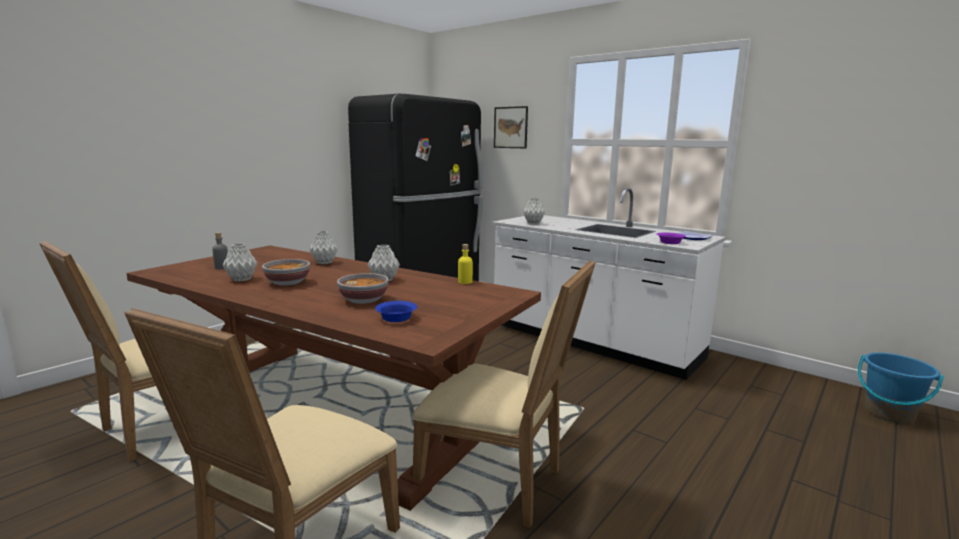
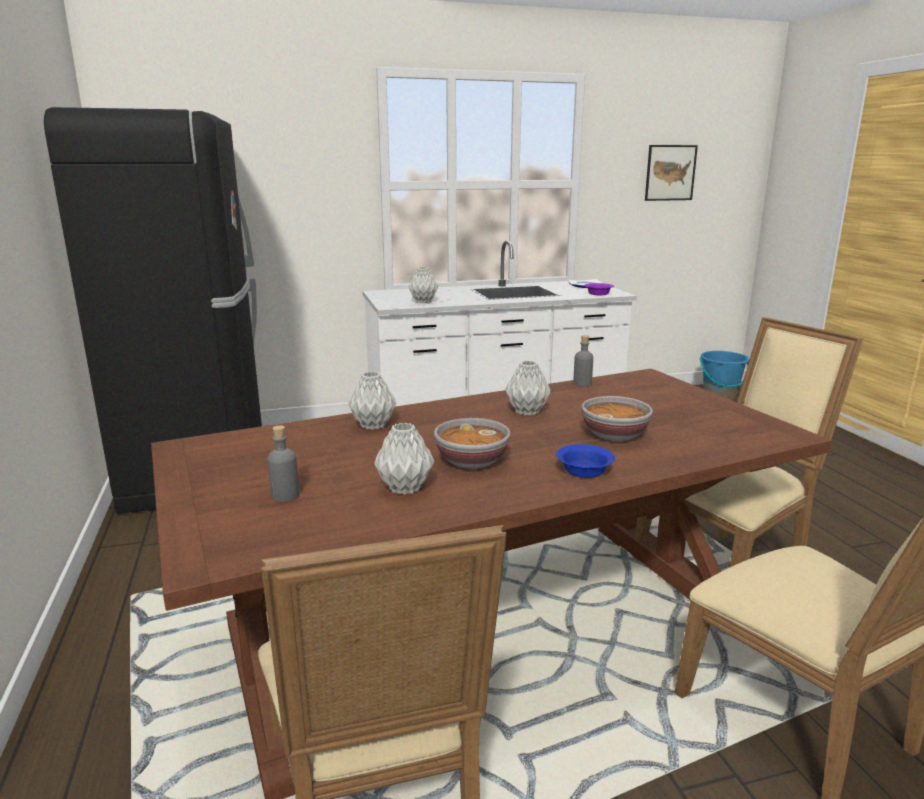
camera: 55 degrees left, 5 degrees up
(397, 318) = (704, 432): blue bowl -> blue bowl (585, 470)
(465, 282) = (582, 383): yellow bottle -> grey bottle
(510, 127) = (283, 165): picture -> picture (670, 173)

